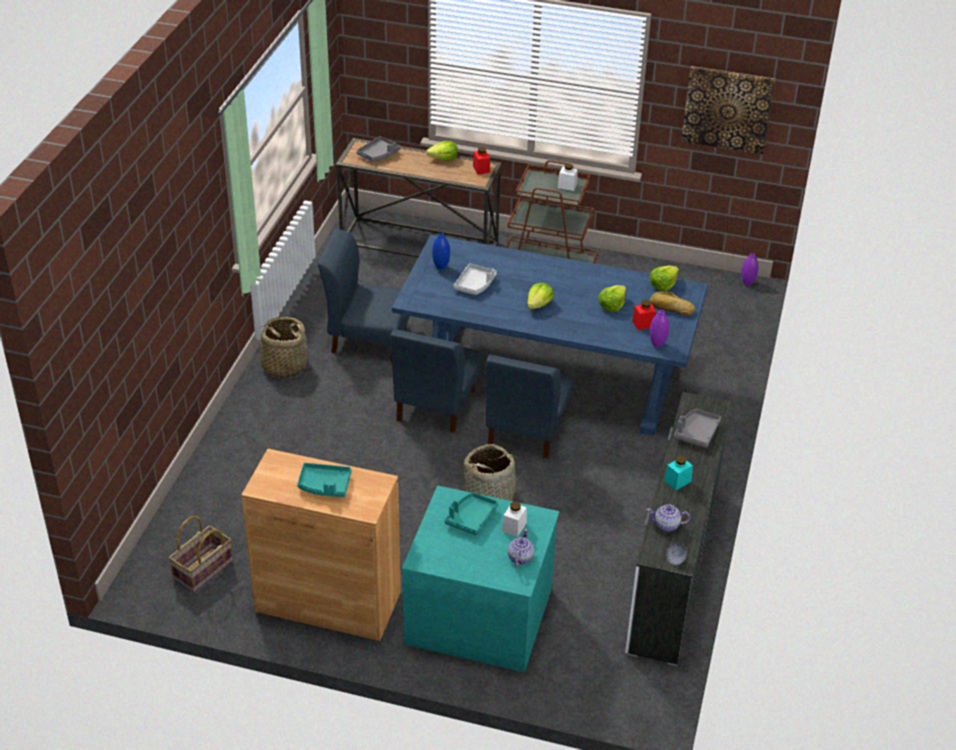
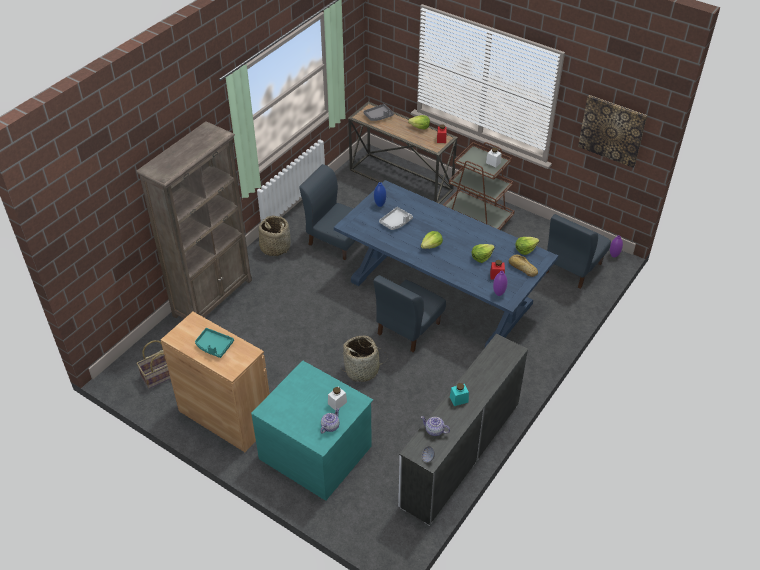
camera: 20 degrees right, 5 degrees up
(227, 451) = (213, 297): none -> brown bookcase
(435, 405) = (357, 297): blue chair -> blue chair (572, 268)
(471, 518) = (312, 389): turquoise tray -> none
(696, 433) = (490, 366): grey tray -> none

